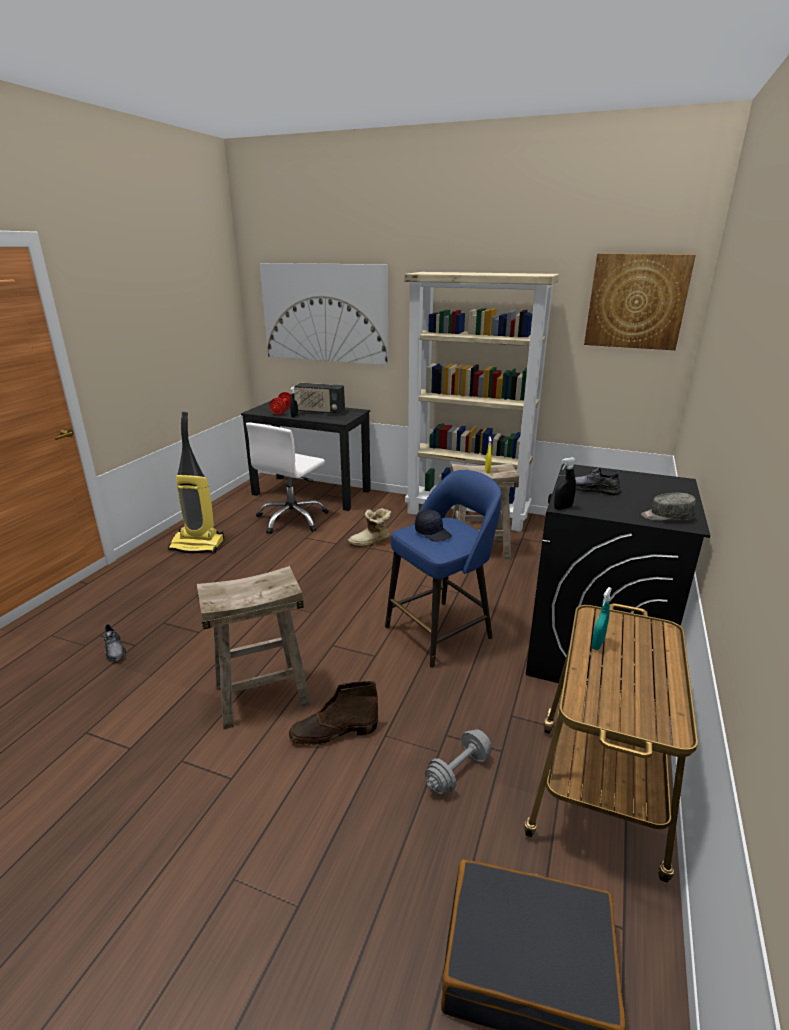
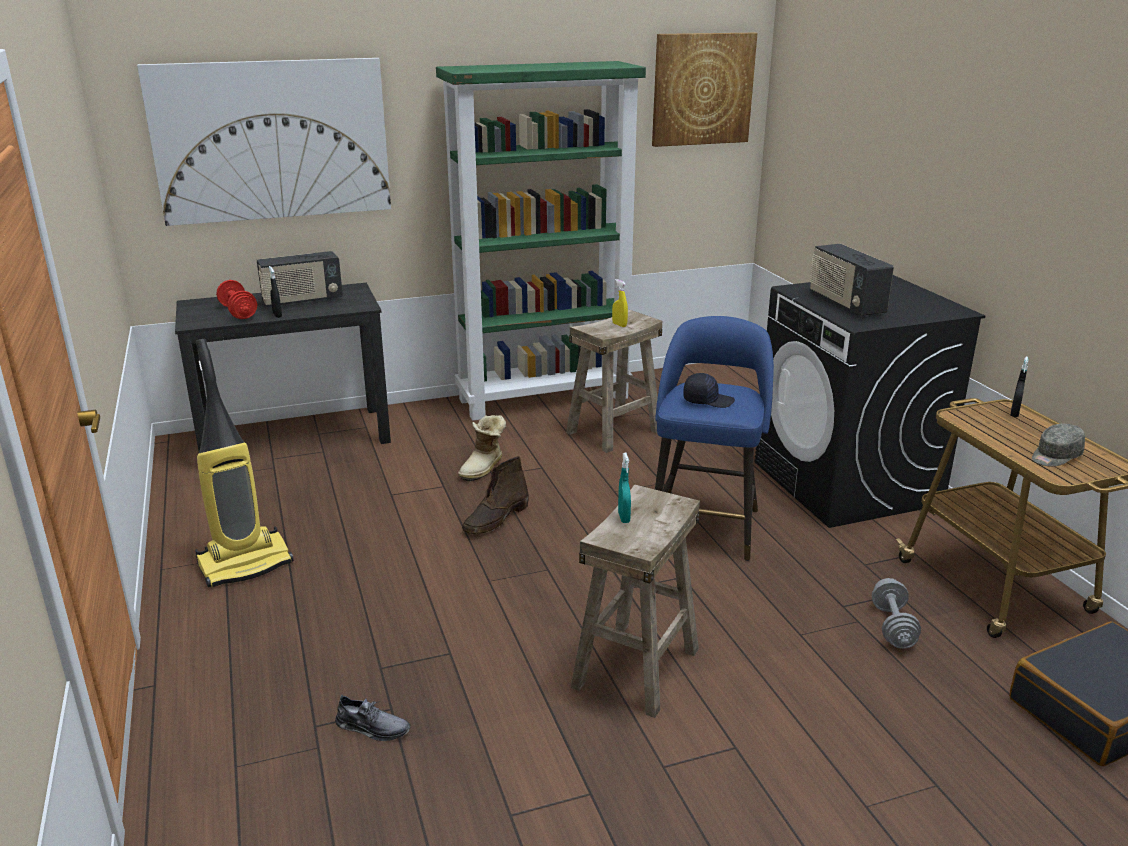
camera: 40 degrees left, 0 degrees up
(292, 519) = (330, 480): white office chair -> none
(333, 732) = (756, 658): brown boot -> brown boot (496, 519)
(468, 514) = (544, 398): beige bookcase -> green bookcase
(562, 508) = (860, 326): black spray bottle -> black spray bottle (1014, 414)
(591, 490) = (845, 304): grey shoe -> radio
(597, 644) = (994, 434): turquoise spray bottle -> turquoise spray bottle (624, 517)
(666, 517) = (936, 310): grey cap -> grey cap (1055, 456)

